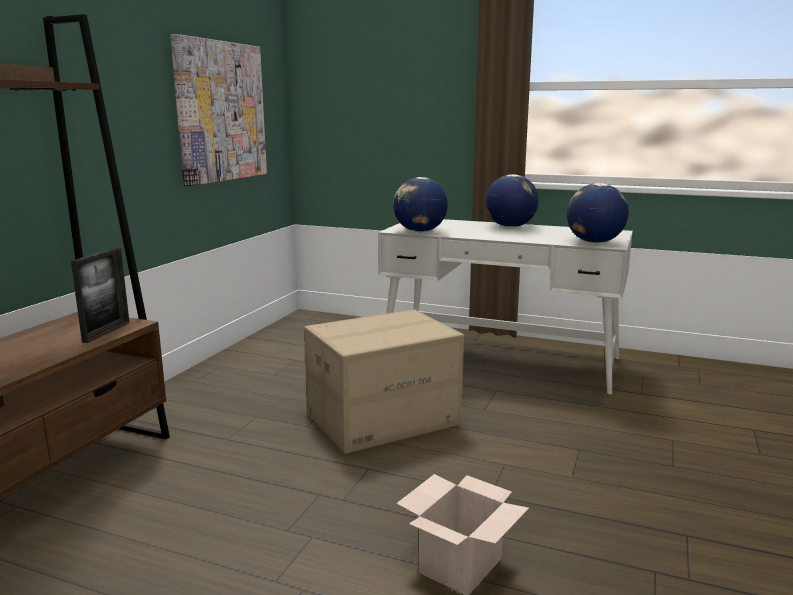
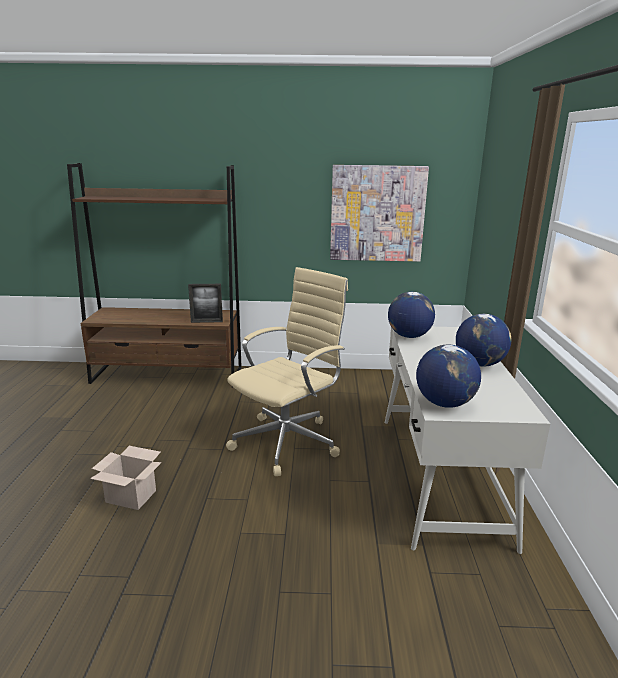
camera: 70 degrees right, 5 degrees up
(382, 419) = (288, 441): cardboard box -> beige office chair

